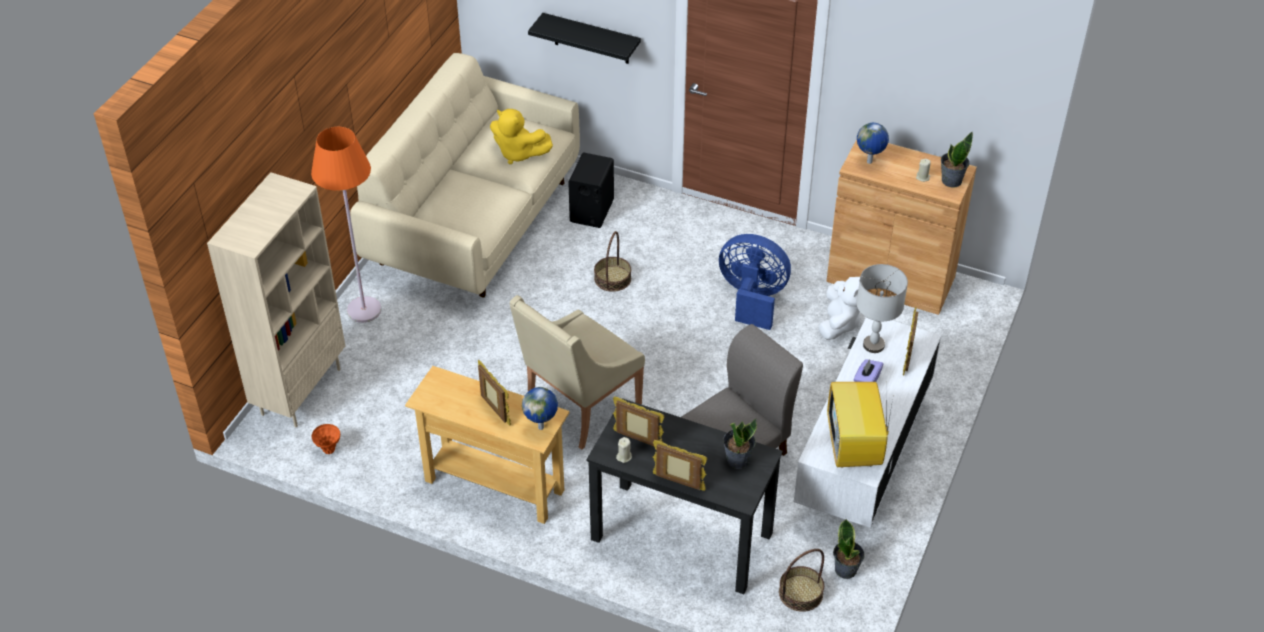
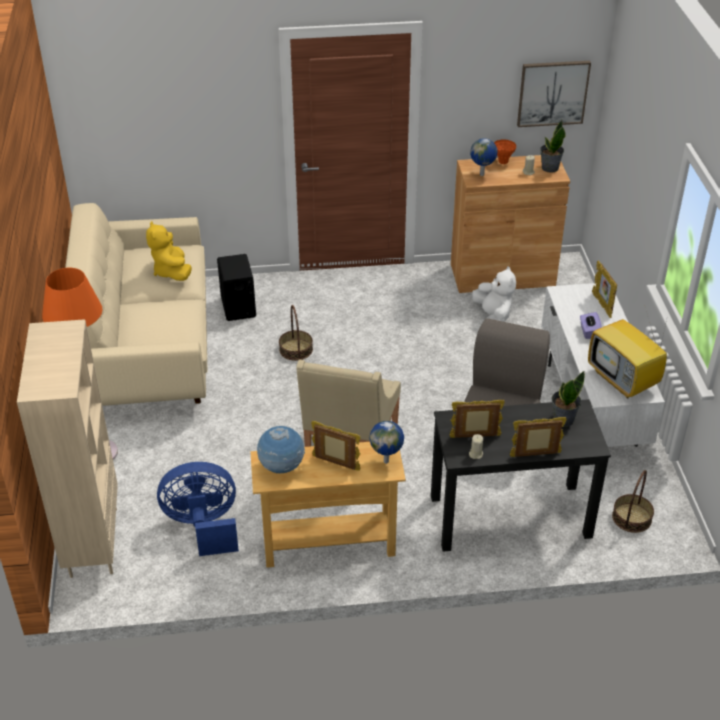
camera: 30 degrees left, 5 degrees down
(329, 450) = (158, 579): orange vase -> orange vase (503, 162)
(446, 393) = (282, 468): none -> globe
(518, 153) = (171, 272): yellow plush toy -> yellow plush toy turned 75 degrees clockwise
(591, 39) = (202, 152): black shelf -> none
(752, 298) = (415, 324): blue fan -> blue fan (203, 526)
(846, 569) = (648, 486): potted plant -> none
(874, 345) = (571, 306): grey table lamp -> none
(978, 97) = (552, 93): none -> picture

